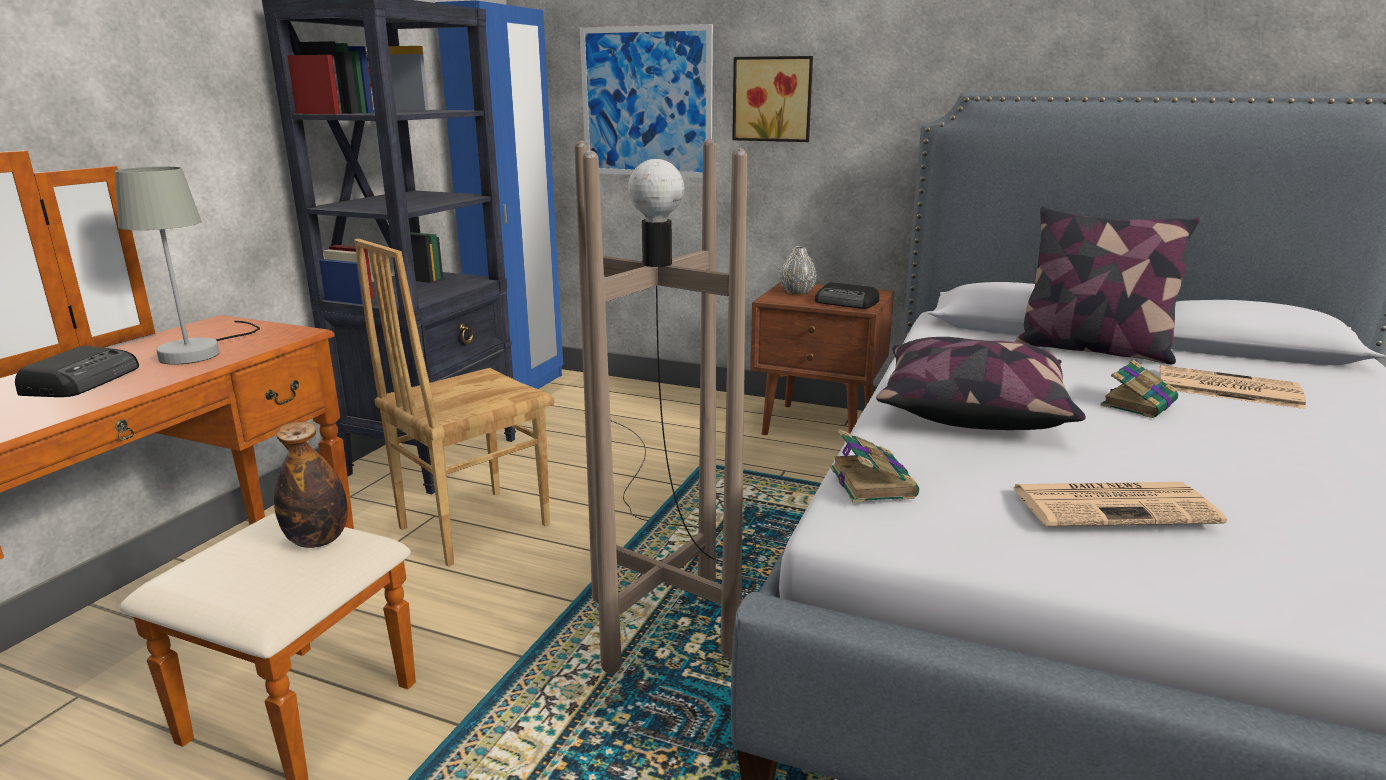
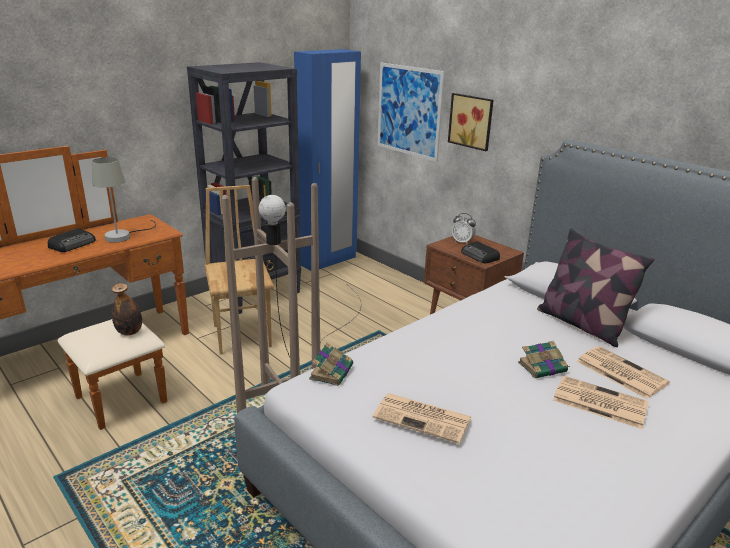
camera: 25 degrees right, 5 degrees up
(472, 526) = (243, 335): brown chair -> brown chair turned 90 degrees clockwise
(797, 292) = (462, 242): grey vase -> alarm clock
(970, 410) = (441, 346): pillow -> none
(1268, 426) = (598, 402): none -> newspaper

